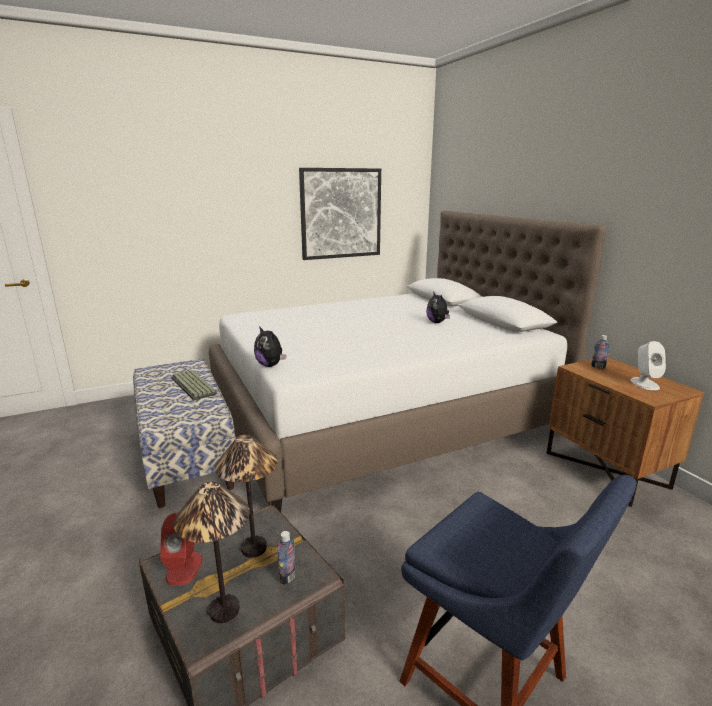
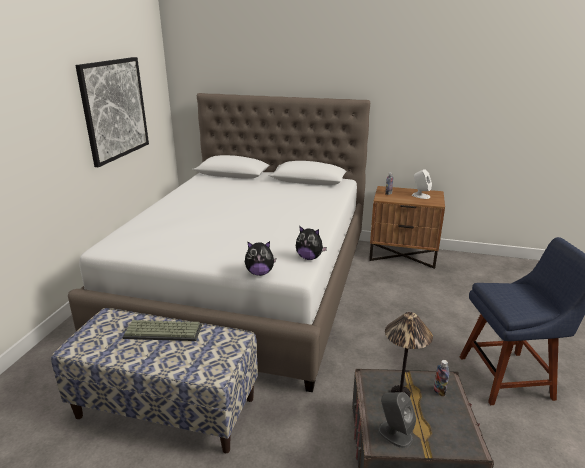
camera: 50 degrees left, 5 degrees up
(184, 567) = (394, 434): red speaker -> grey speaker
(223, 611) = (450, 429): table lamp -> none
(437, 322) = (276, 194): plush toy -> plush toy (309, 258)

